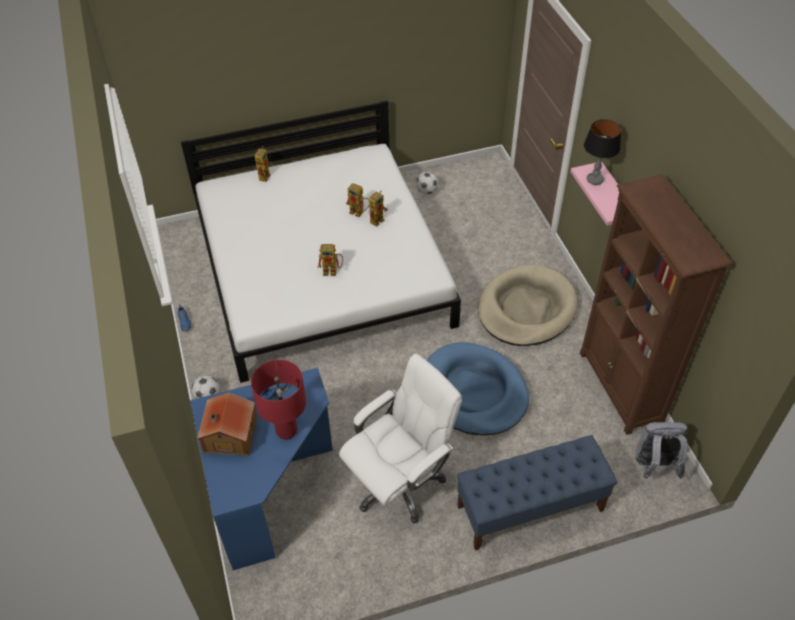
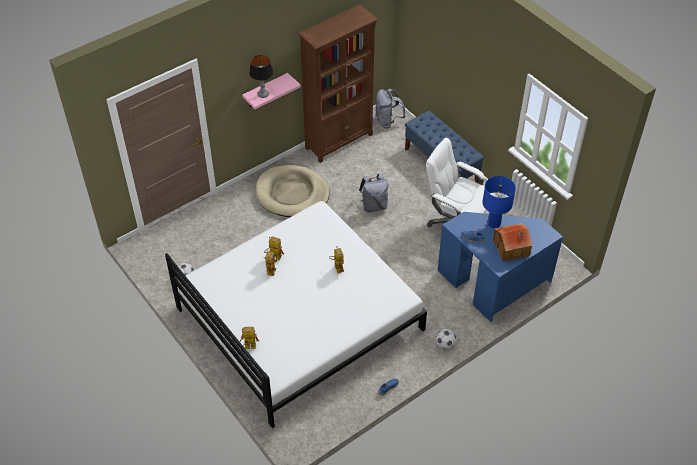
camera: 110 degrees left, 0 degrees up
(286, 431) = (494, 223): red table lamp -> blue table lamp
(473, 392) = (374, 206): blue dog bed -> grey backpack

